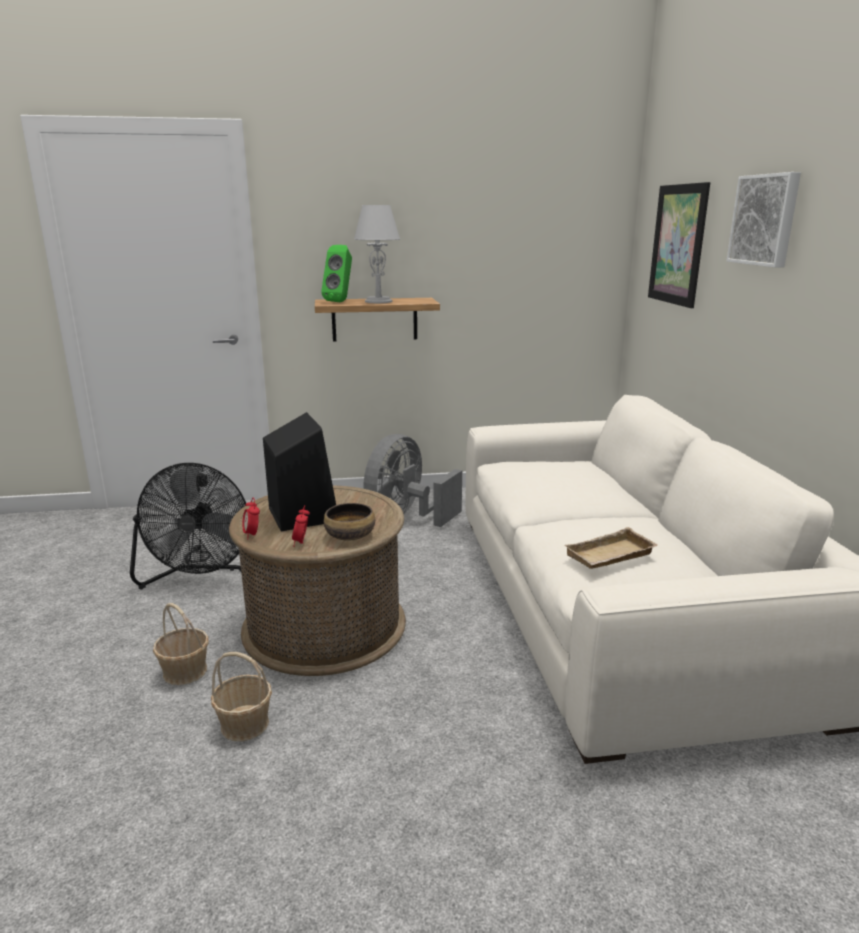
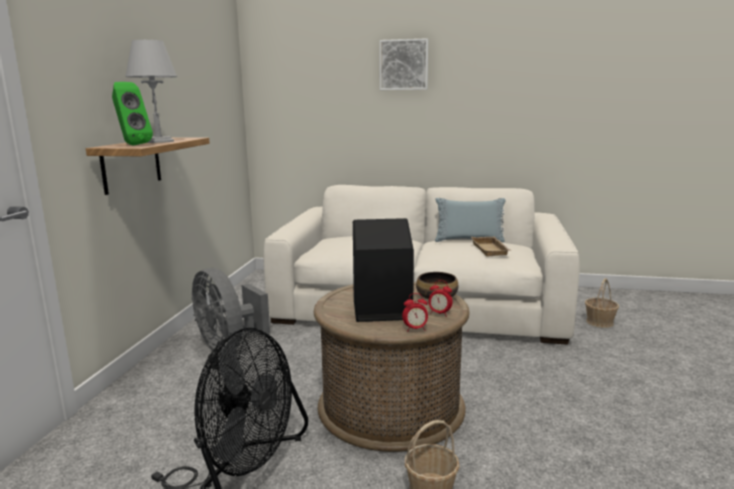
camera: 70 degrees left, 5 degrees down
(244, 724) = (518, 457): basket -> basket (599, 322)
(668, 539) = (469, 240): none -> blue pillow
(678, 244) = (311, 84): picture -> none

